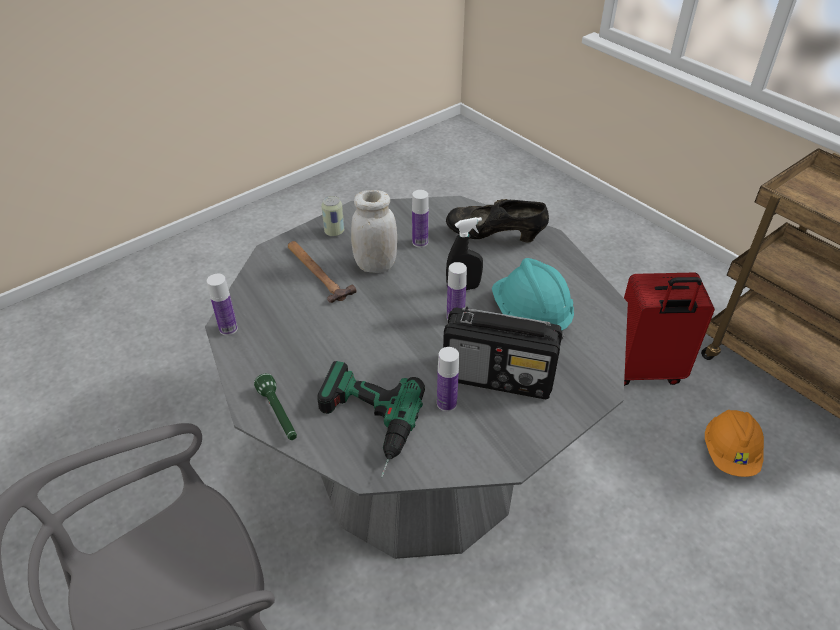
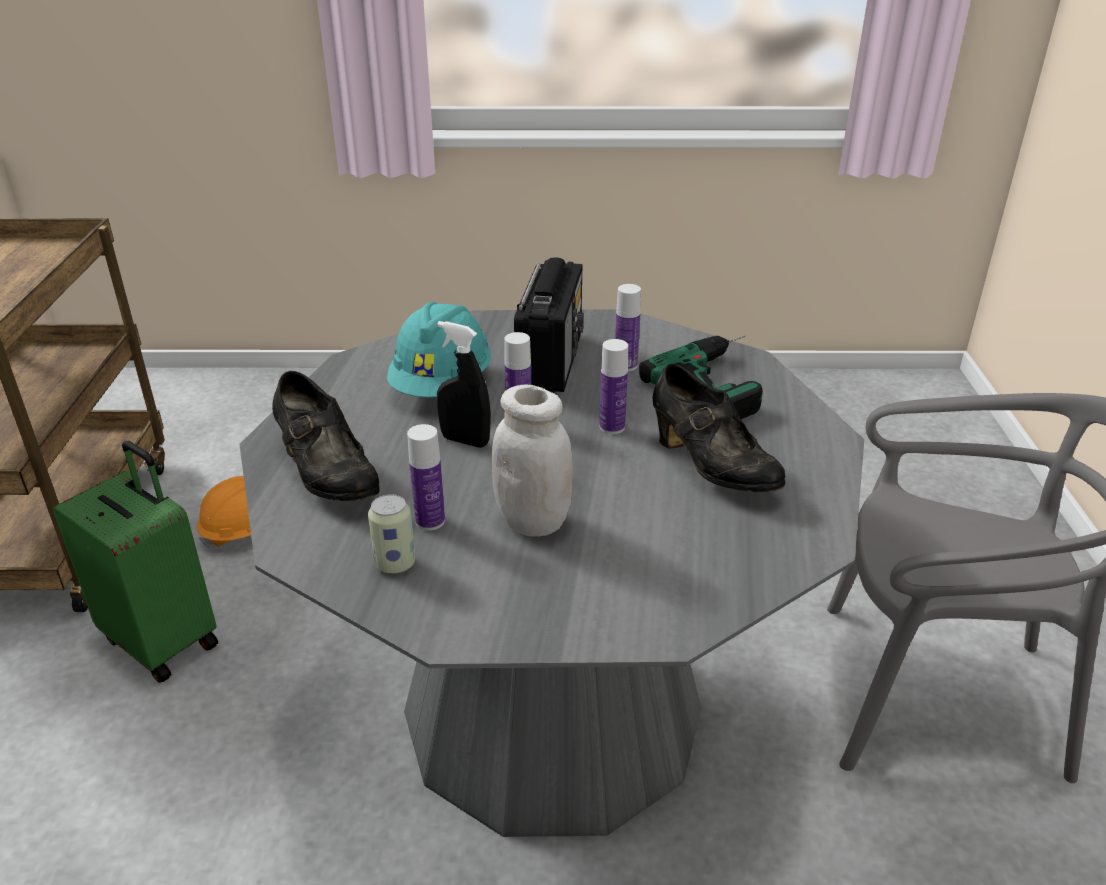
camera: 140 degrees left, 10 degrees down
(228, 329) = (819, 538): bottle -> bottle (612, 427)
(279, 414) = (806, 426): green flashlight -> none
(315, 343) = (711, 468): none -> black shoe
(317, 272) = (626, 554): hammer -> none
(334, 232) = (530, 610): can -> can (395, 564)
(499, 377) = (550, 361): radio -> radio turned 45 degrees clockwise
(645, 371) = (164, 640): red suitcase -> green suitcase

